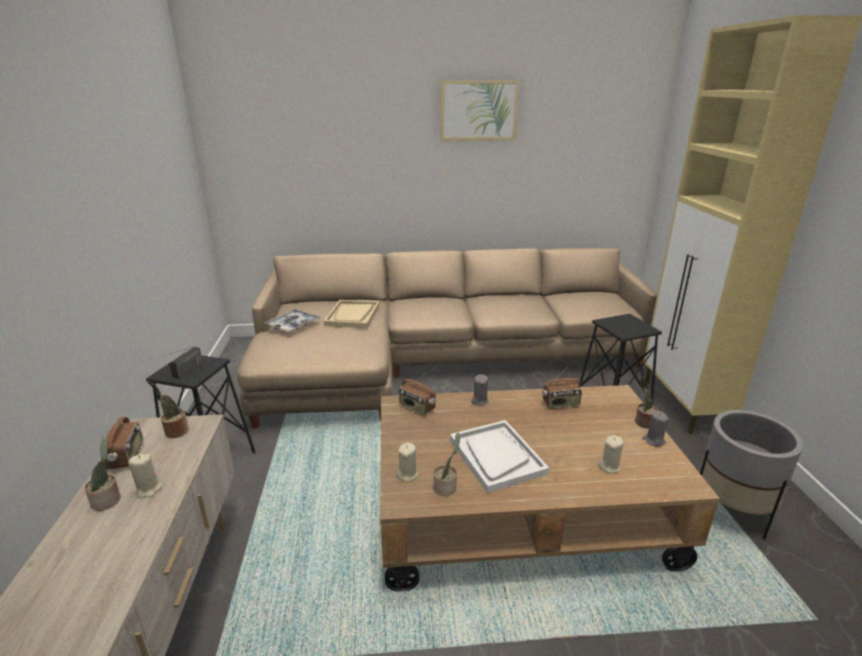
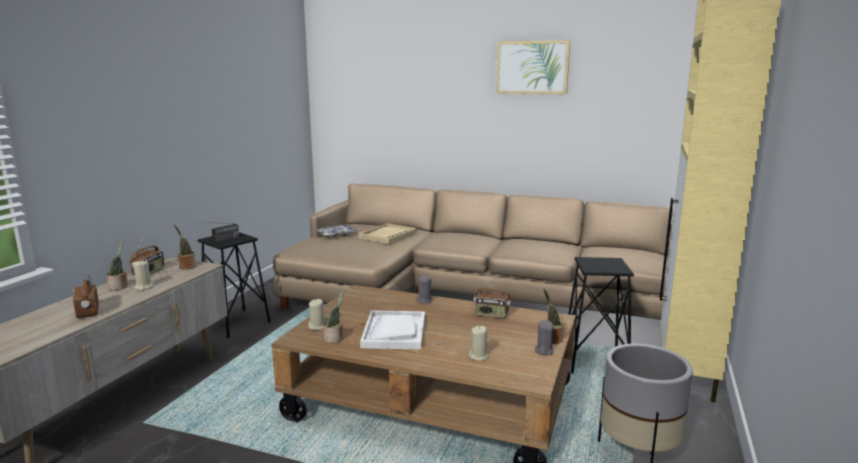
camera: 25 degrees right, 10 degrees down
(416, 408) = (370, 295): radio -> radio (87, 312)

